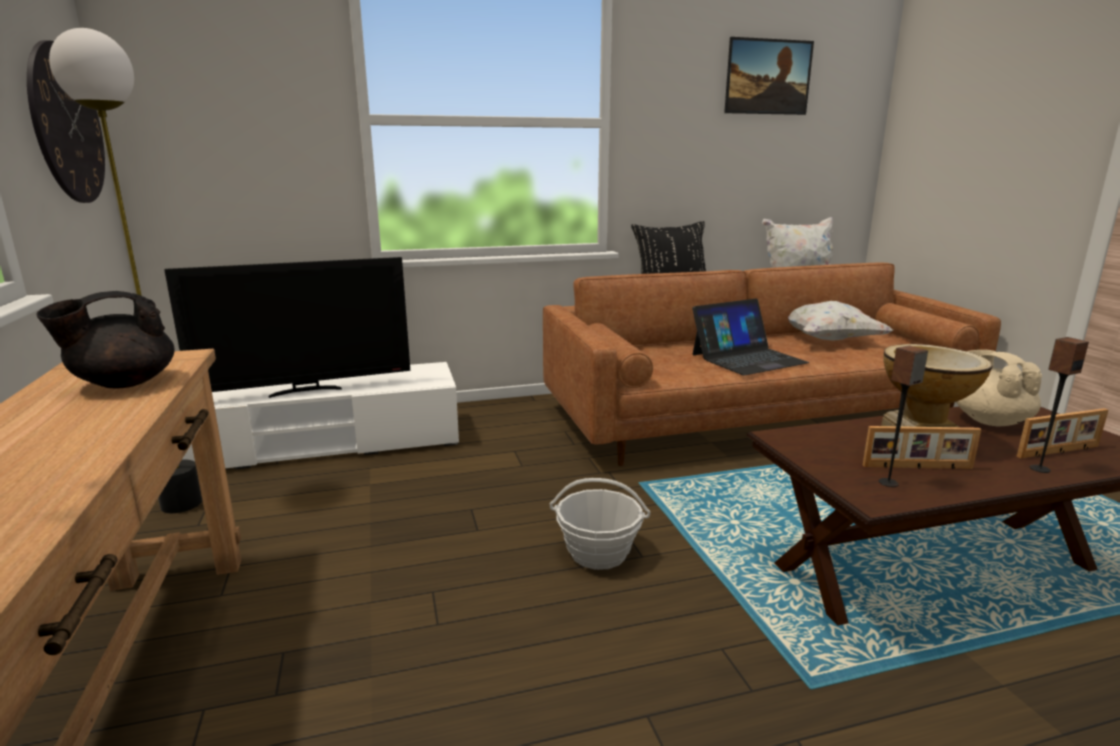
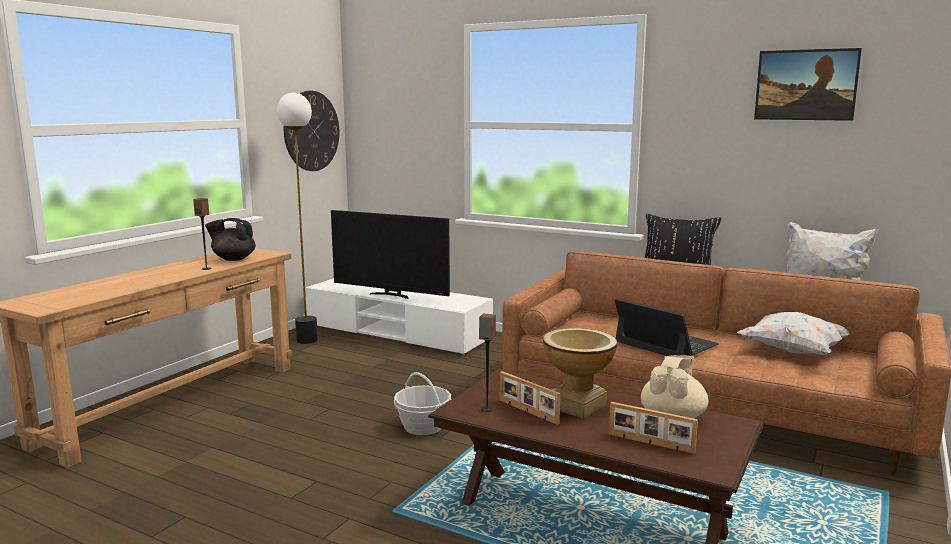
camera: 45 degrees right, 5 degrees down
(748, 358) = (665, 343): laptop -> laptop turned 150 degrees counterclockwise
(1039, 468) = (599, 441): speaker -> speaker (206, 268)

